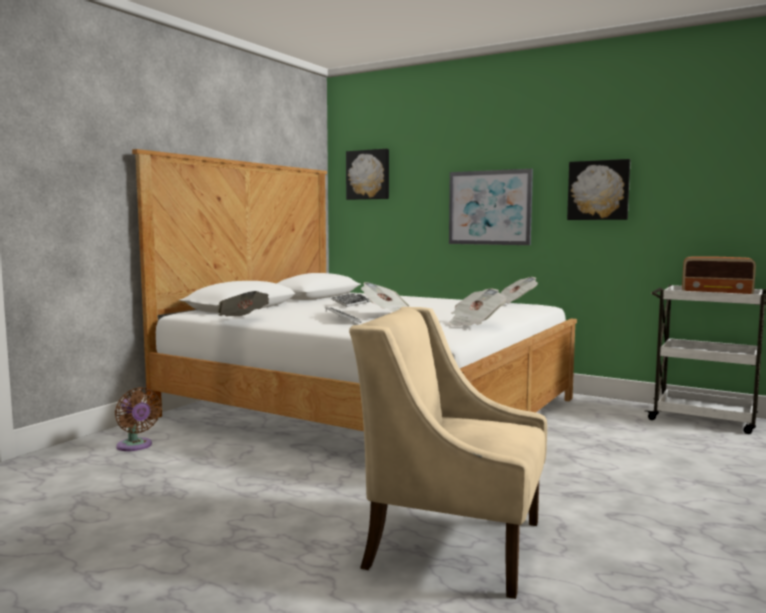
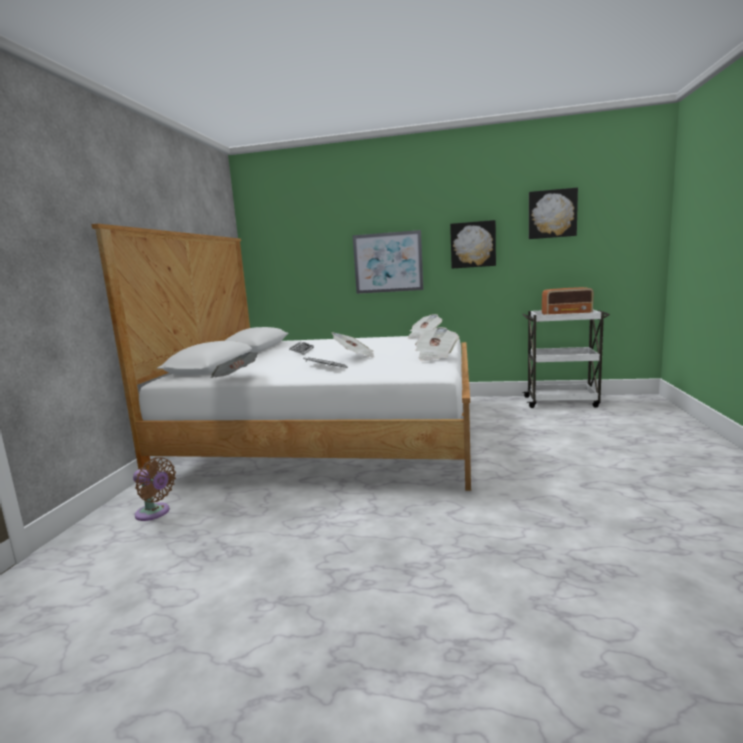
camera: 20 degrees left, 5 degrees up
(368, 175) = (278, 240): picture -> picture (552, 214)
(452, 543) = (509, 536): beige armchair -> none

